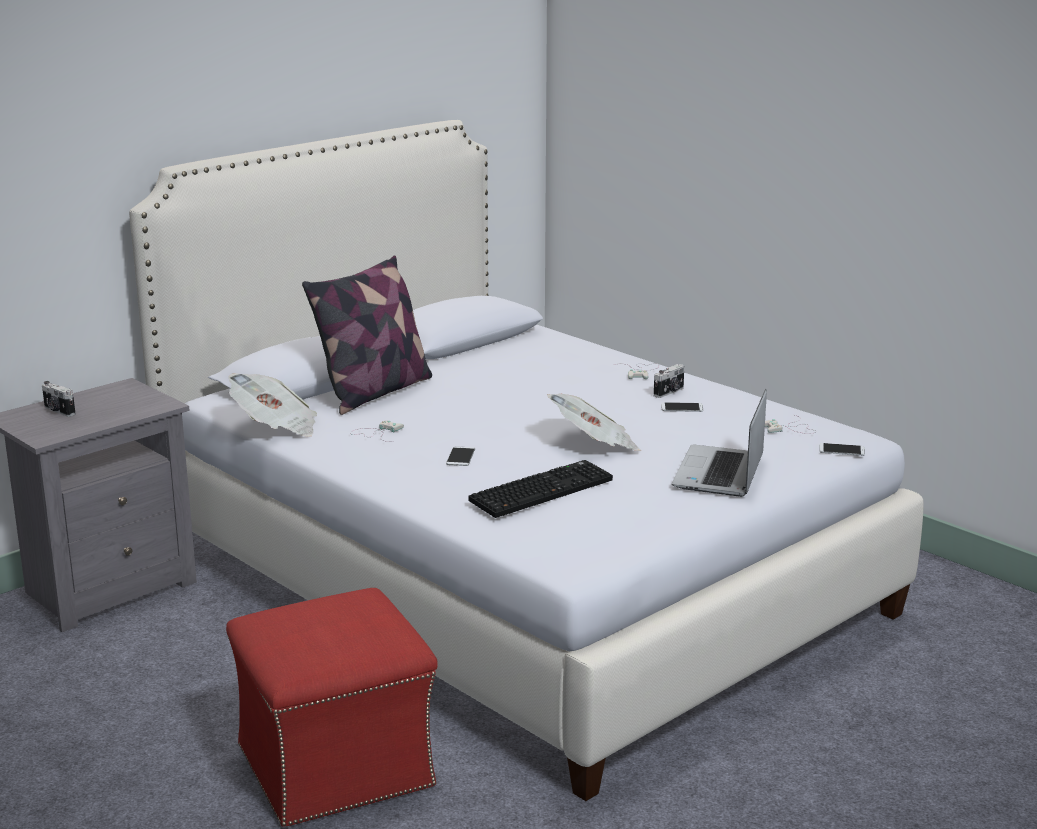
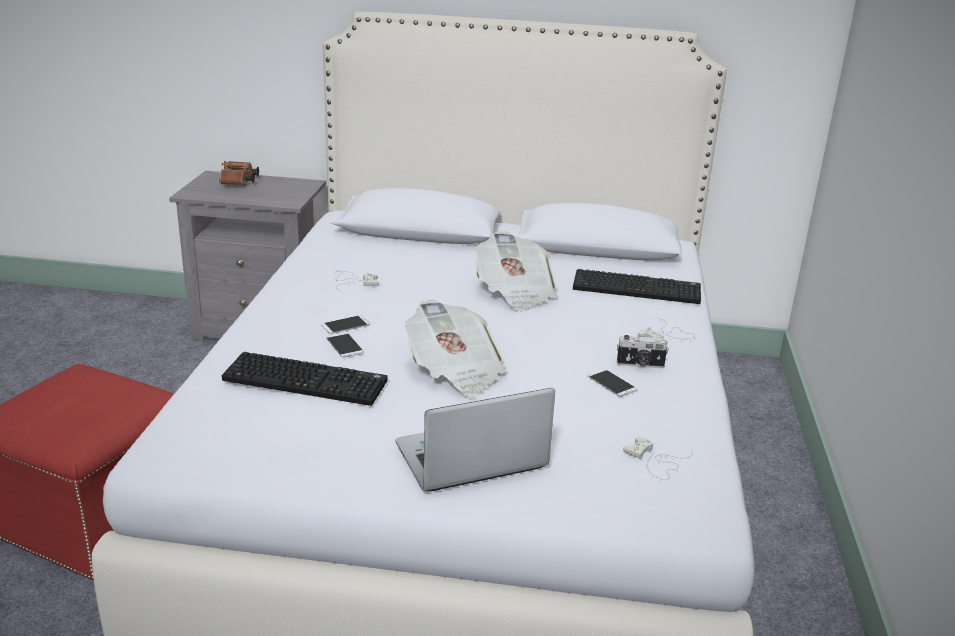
camera: 50 degrees right, 5 degrees up
(58, 411) = (239, 182): camera -> brown binoculars
(276, 427) = (317, 247): newspaper -> newspaper (514, 293)
(374, 392) = (435, 254): pillow -> none
(556, 354) = (638, 288): none -> keyboard
(841, 450) = (647, 515): phone -> phone (344, 345)

